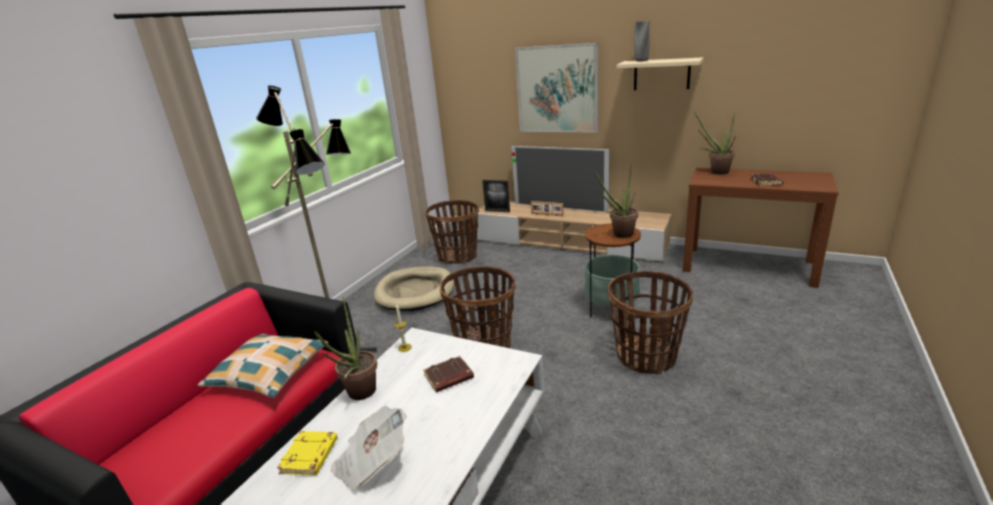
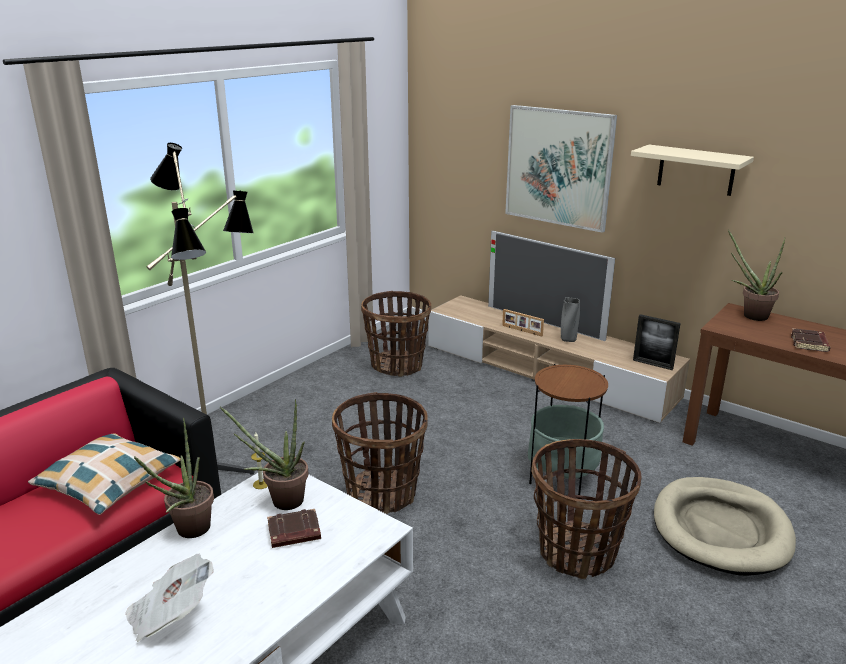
camera: 10 degrees right, 0 degrees up
(310, 457) = (111, 592): yellow book -> none
(415, 292) = (327, 405): beige dog bed -> beige dog bed (720, 529)
(497, 211) = (461, 314): picture frame -> picture frame (652, 364)
(619, 235) = (578, 385): potted plant -> potted plant (280, 501)
(640, 61) = (667, 149): grey vase -> grey vase (568, 340)

